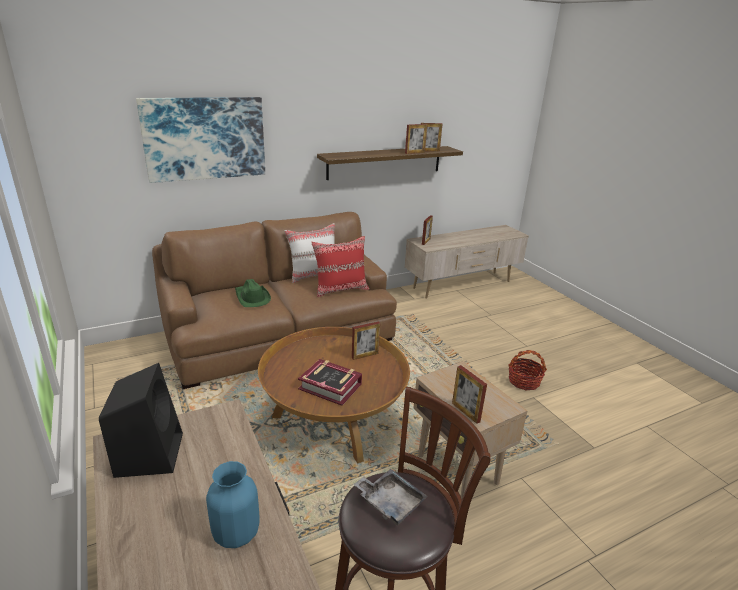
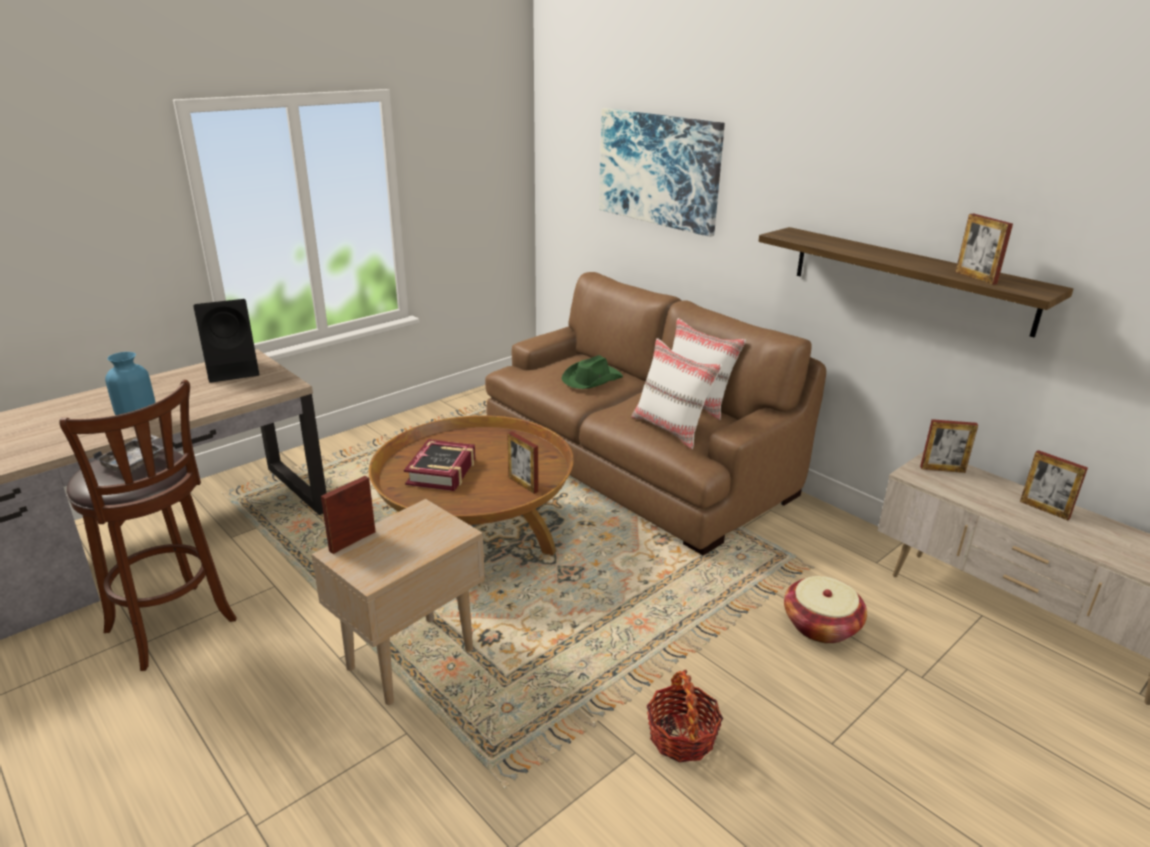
camera: 75 degrees right, 0 degrees up
(341, 289) = (671, 429): red pillow -> white pillow
(415, 153) = (931, 270): picture frame -> picture frame (1044, 509)
(455, 325) = (821, 625): none -> basket

